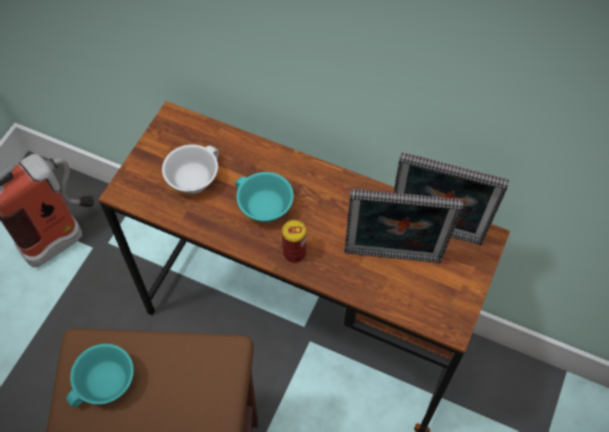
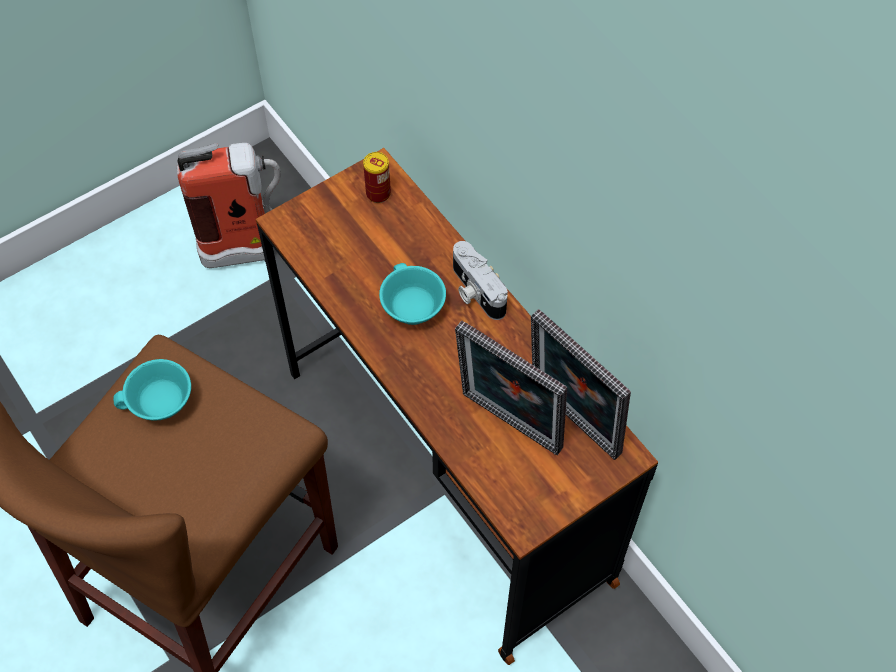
camera: 30 degrees right, 0 degrees up
(192, 178) = (359, 241): white cup -> none
(294, 253) = (412, 368): can -> can (378, 193)
(303, 173) = (475, 291): none -> camera

